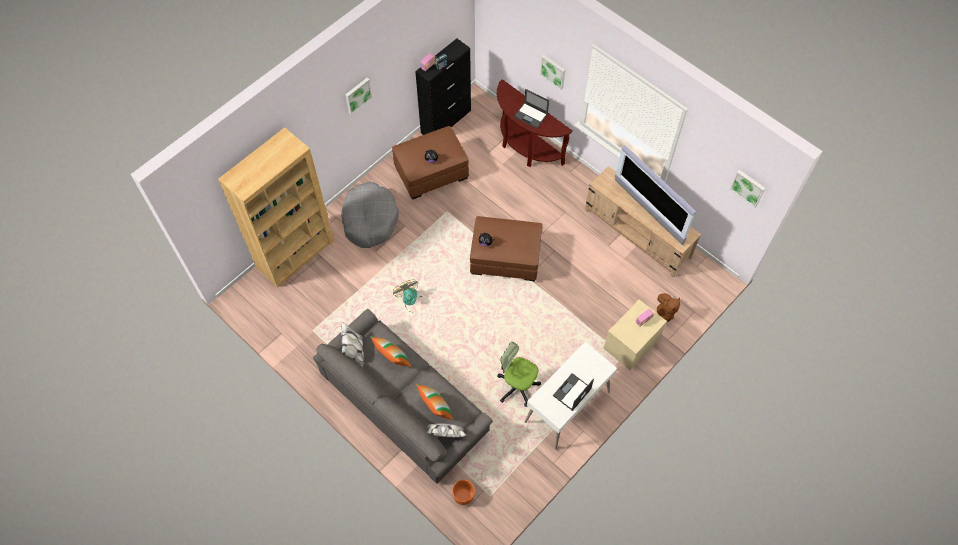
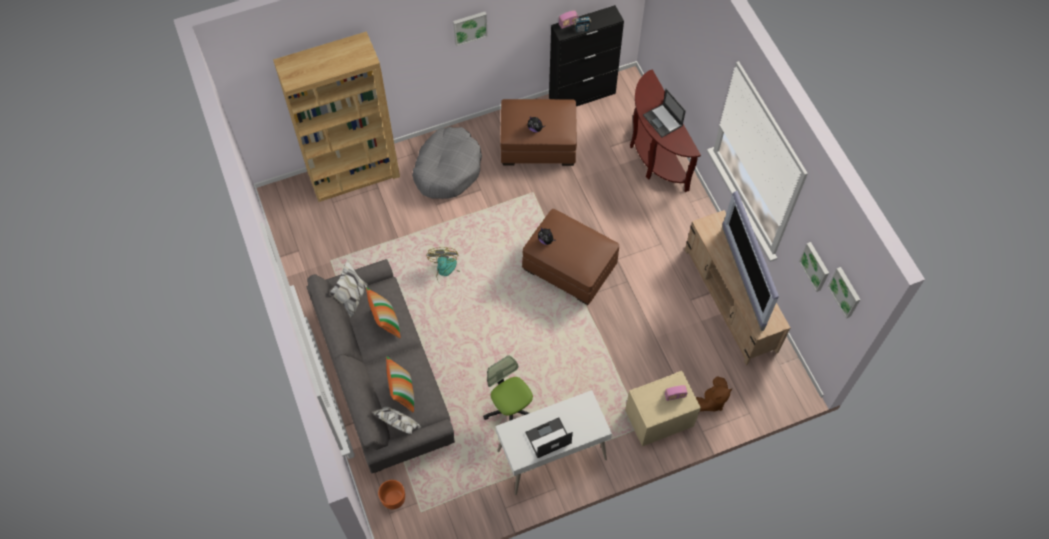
camera: 25 degrees right, 0 degrees up
(553, 71) = (700, 79): picture -> picture (815, 266)

